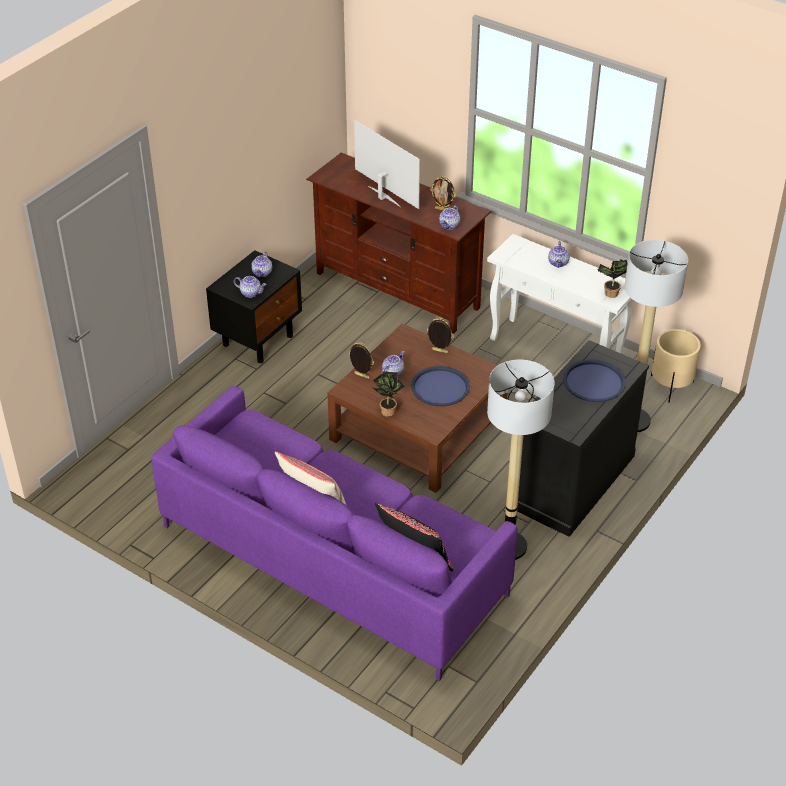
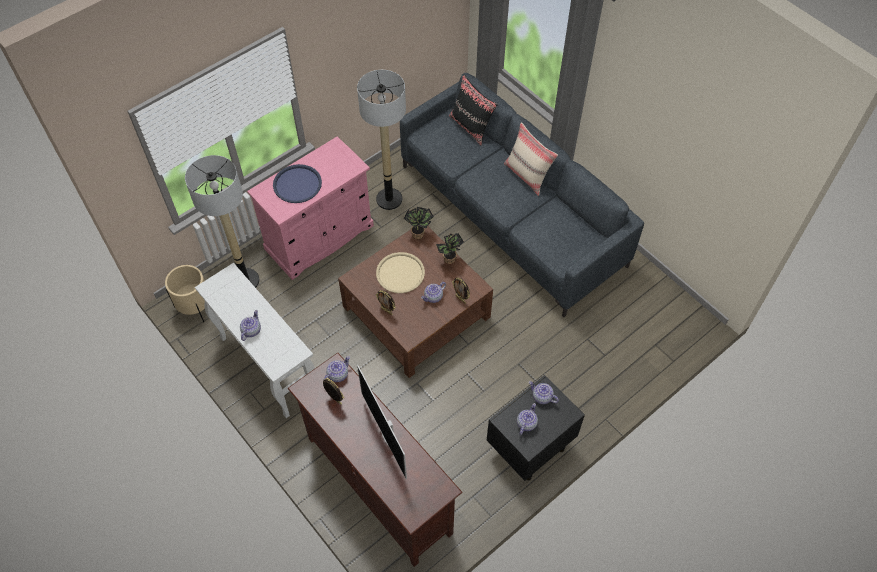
camera: 165 degrees left, 15 degrees up
(333, 559) = (511, 215): purple sofa -> grey sofa
(440, 387) = (400, 273): blue tray -> beige tray
(574, 482) = (319, 237): black cabinet -> pink cabinet
(610, 294) = (228, 281): potted plant -> potted plant (419, 233)

